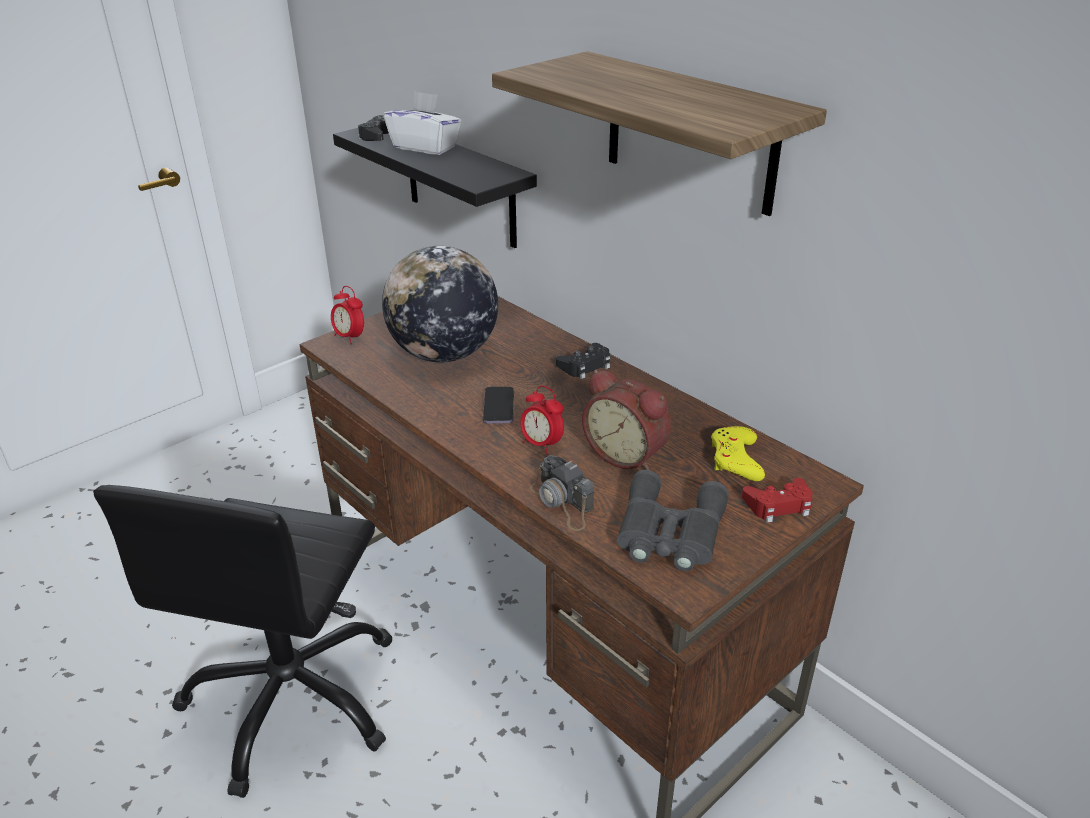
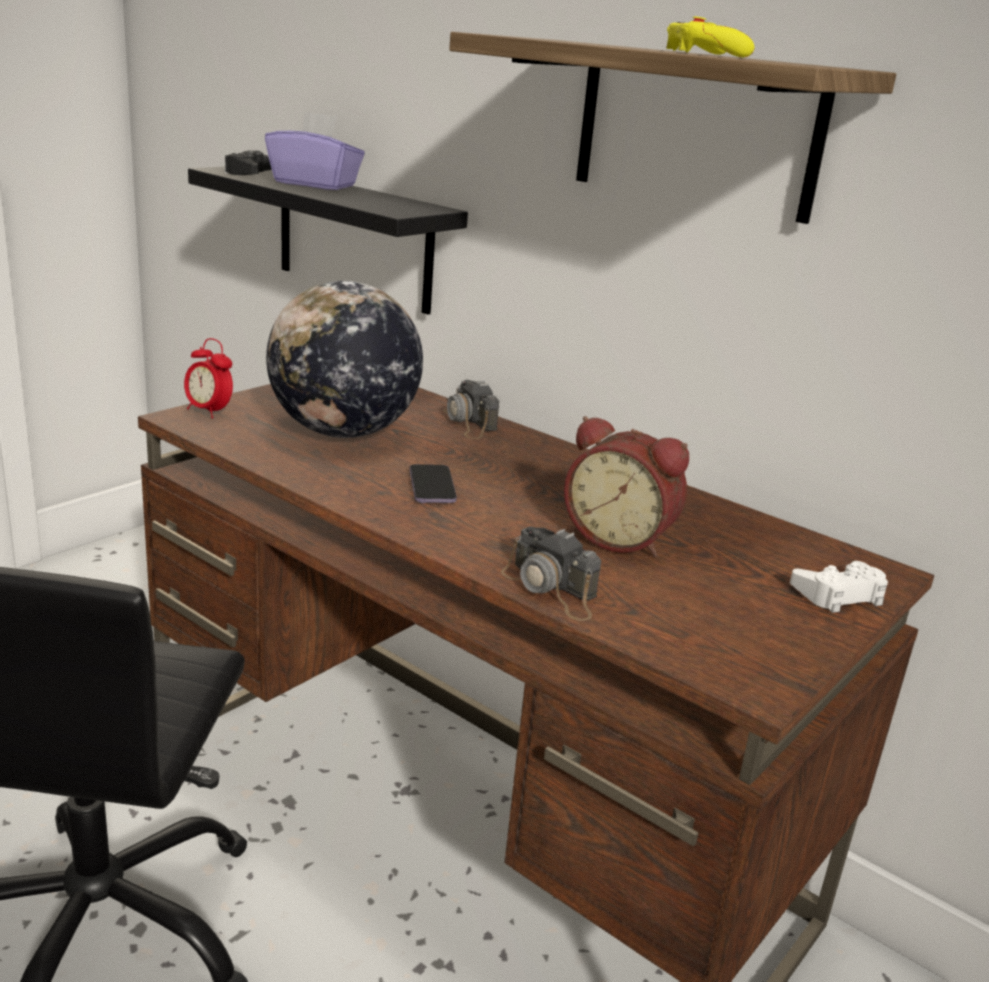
camera: 10 degrees left, 10 degrees down
(425, 147) = (315, 184): white tissue box -> purple tissue box
(541, 339) = (469, 422): none -> camera
(541, 444) = (502, 527): alarm clock -> none
(585, 366) = (534, 449): black game controller -> none
(669, 533) = (709, 623): grey binoculars -> none
(736, 459) = (763, 546): yellow game controller -> yellow game controller (705, 53)
(778, 505) = (839, 594): red game controller -> white game controller

